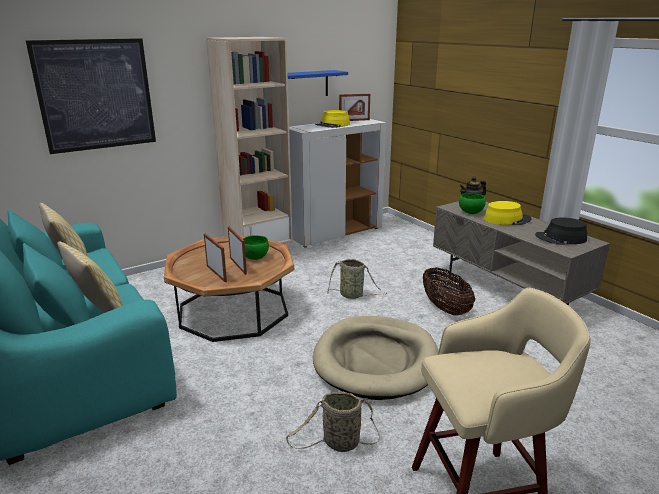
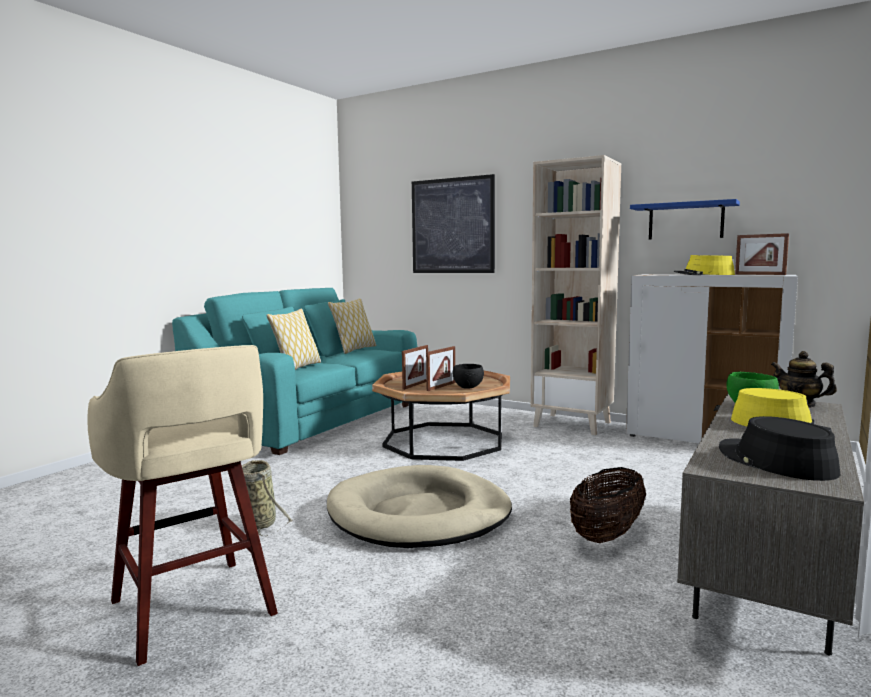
camera: 65 degrees right, 15 degrees down
(255, 257) = (468, 387): green bowl -> black bowl
(353, 295) = (552, 478): basket -> none

